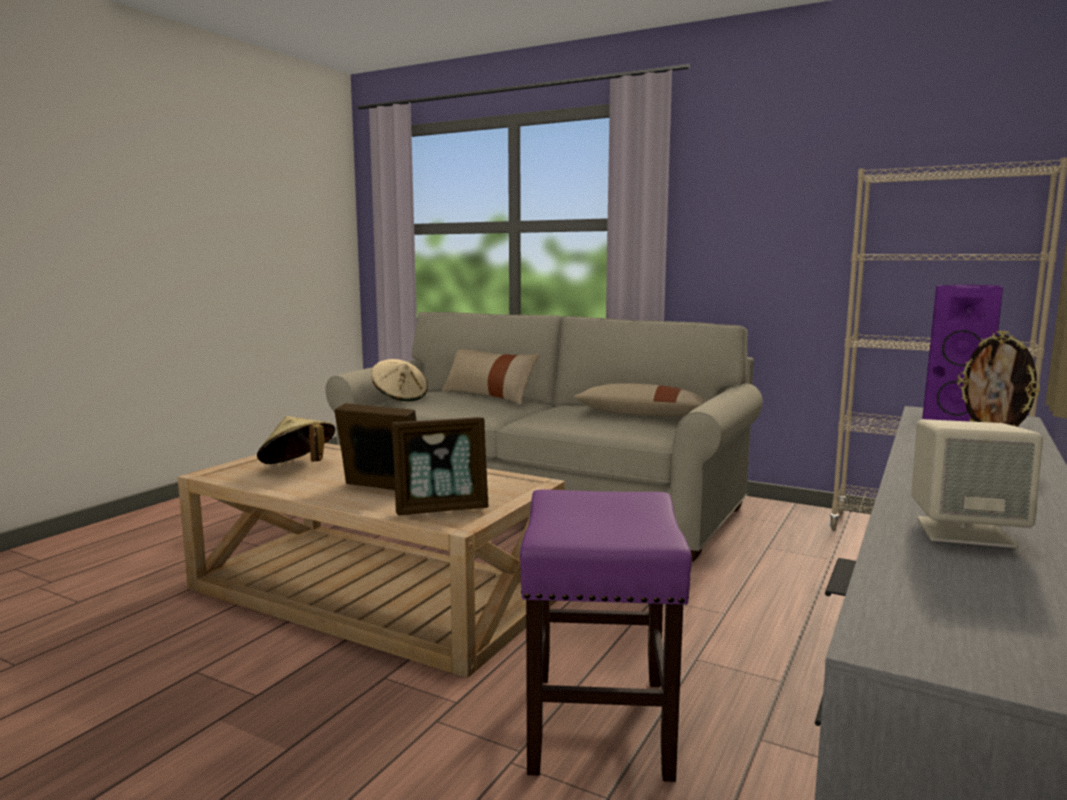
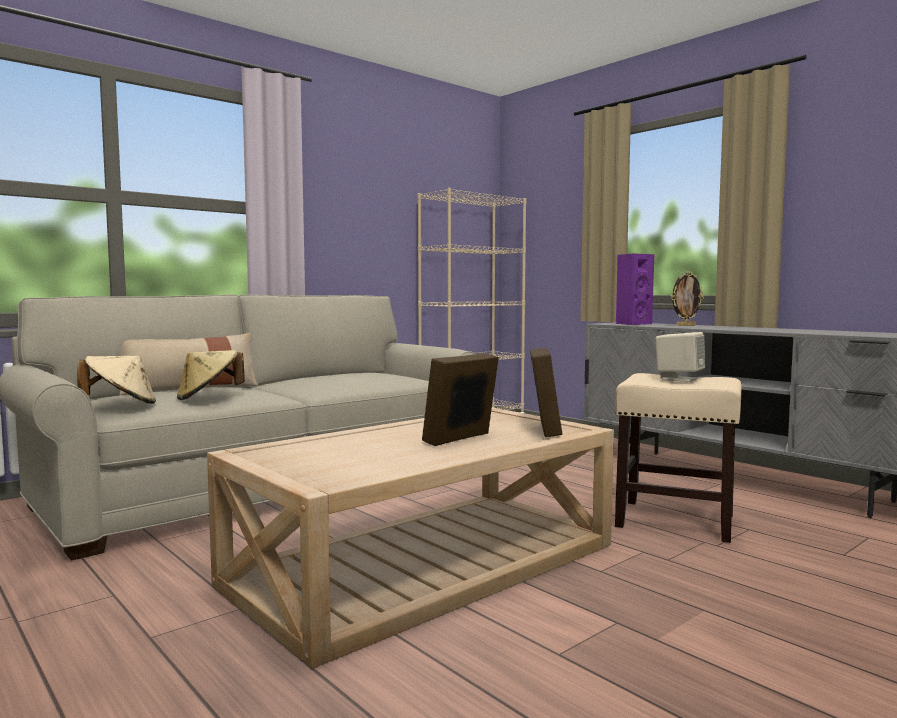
camera: 70 degrees left, 5 degrees down
(298, 467) = (341, 457): beige hat -> beige hat (208, 397)
(600, 725) = (677, 520): purple stool -> beige stool
(642, 415) = (364, 374): beige pillow -> none
(964, 532) = (822, 332): beige speaker -> beige speaker (679, 379)

